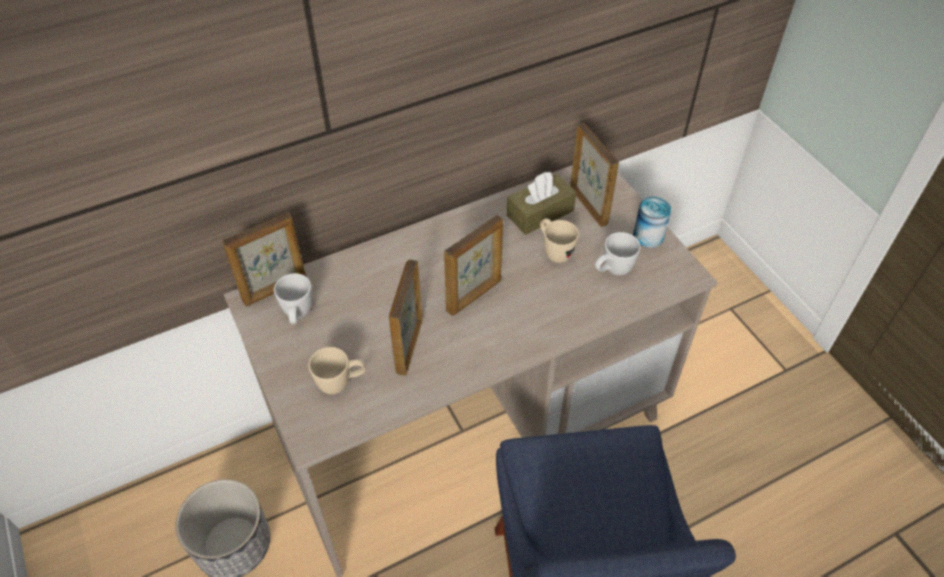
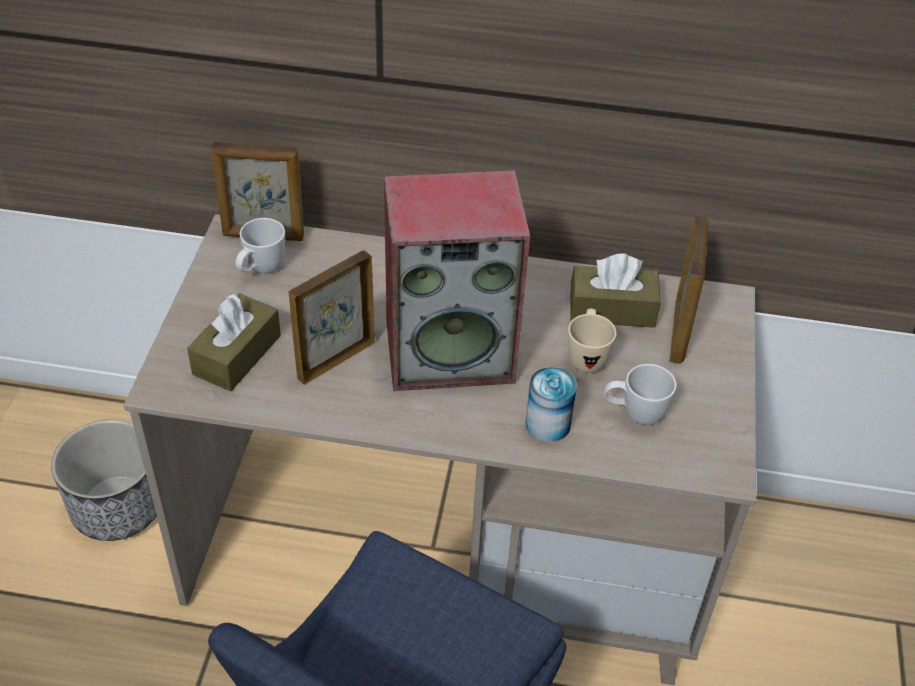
camera: 35 degrees right, 5 degrees down
(341, 383) = (237, 355): beige mug -> brown tissue box
(474, 296) = (451, 351): picture frame -> speaker
(648, 236) = (718, 403): can -> can (548, 424)

